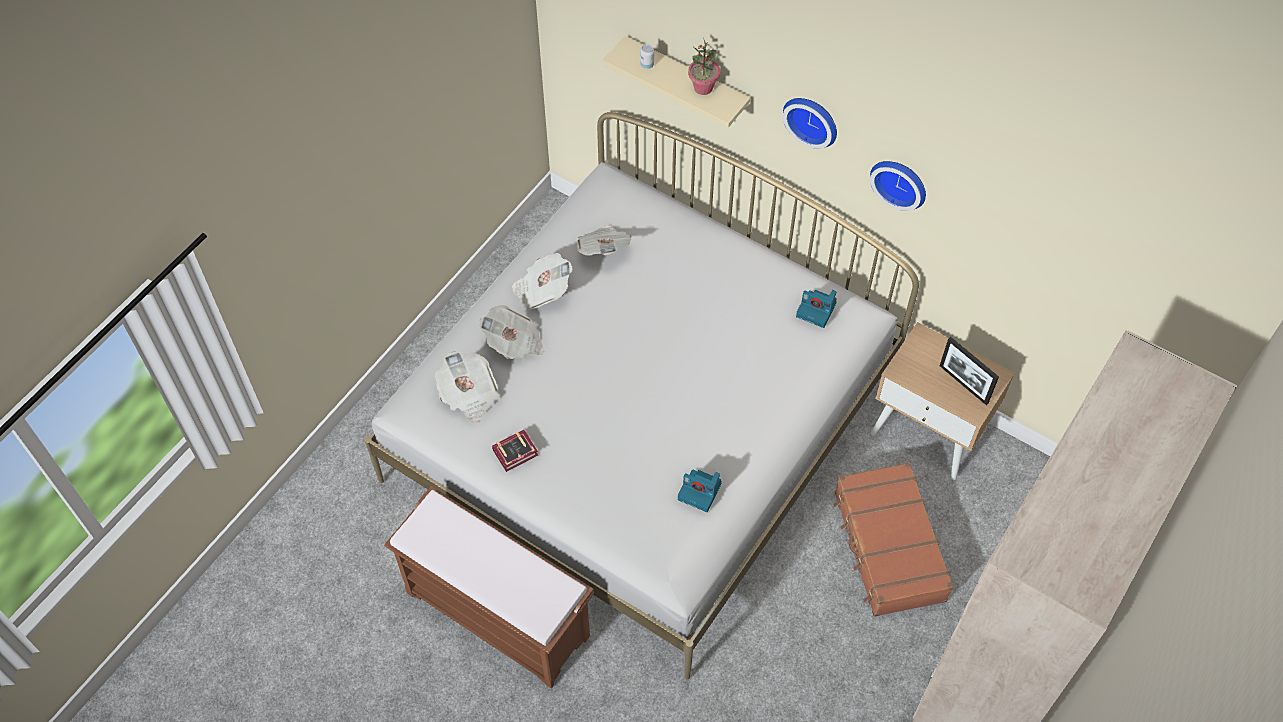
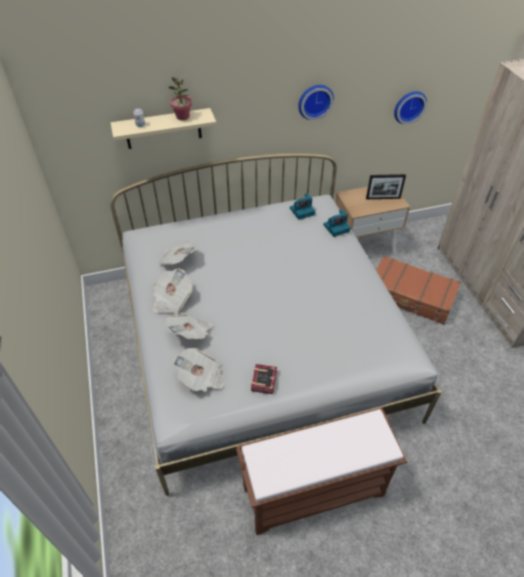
camera: 50 degrees left, 10 degrees down
(700, 491) = (367, 314): camera -> camera (336, 228)
(812, 119) = (254, 94): wall clock -> wall clock (409, 106)

